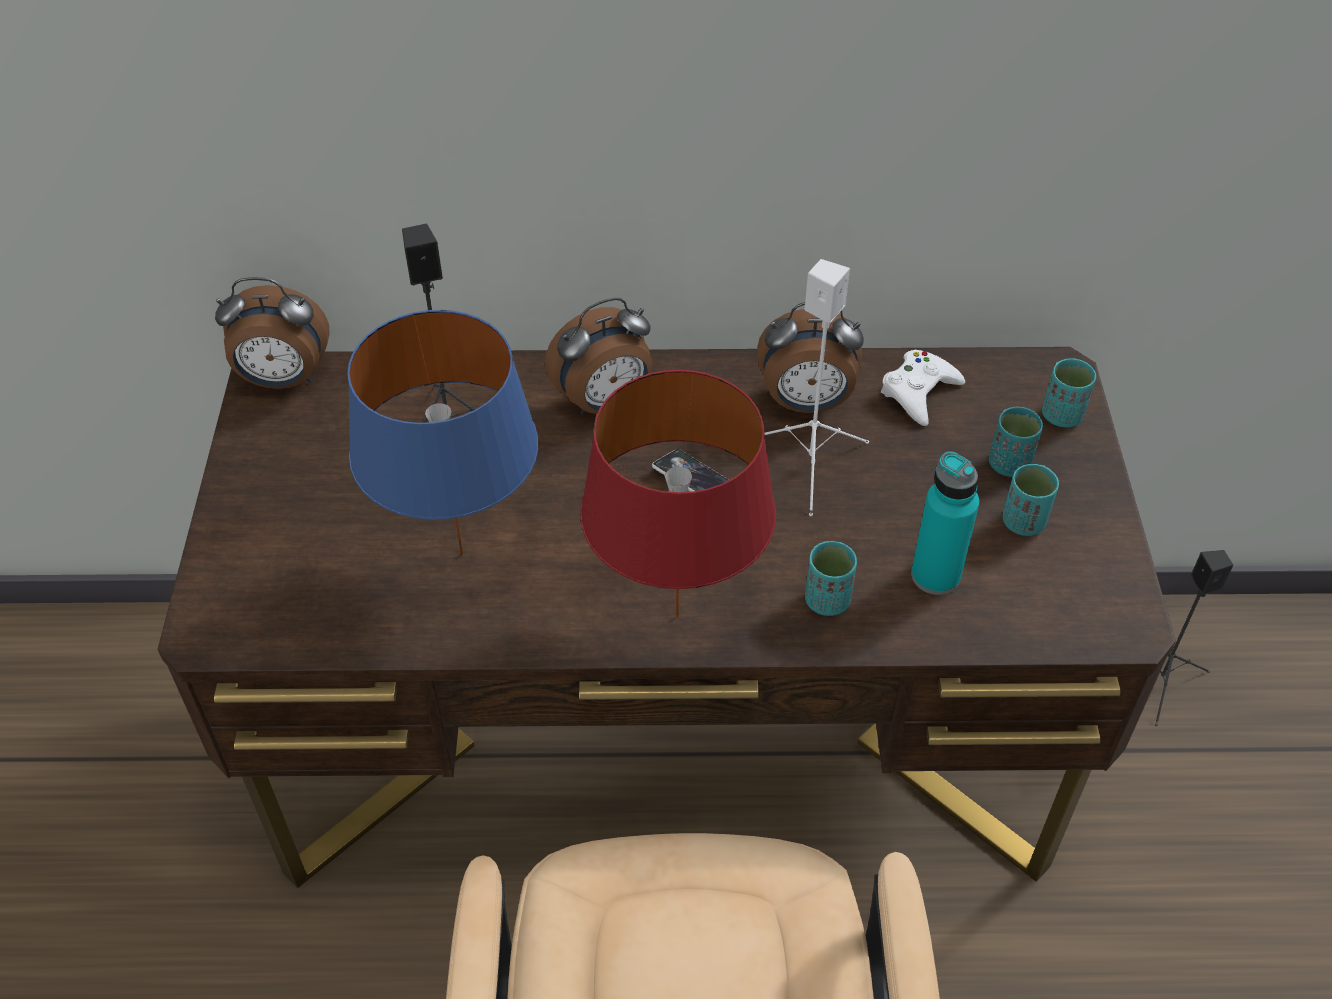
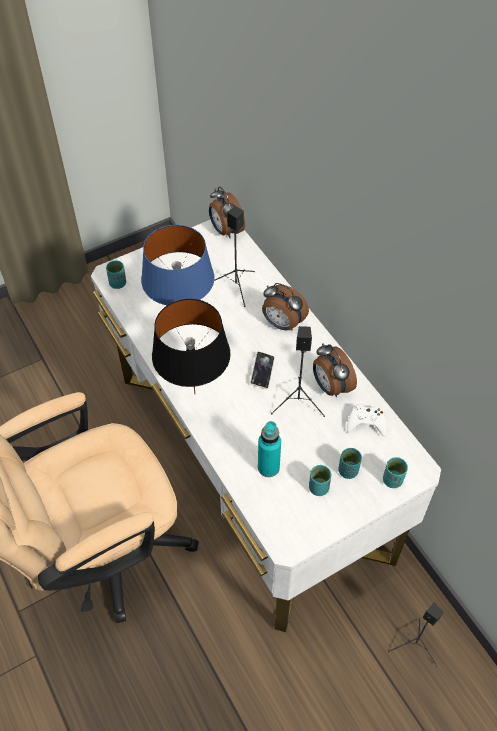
camera: 60 degrees right, 5 degrees up
(666, 746) = (250, 464): brown desk -> white desk
(676, 618) = (194, 394): red table lamp -> black table lamp
(811, 463) = (299, 402): white speaker -> black speaker
(827, 600) = (232, 437): turquoise cup -> turquoise cup (118, 283)

